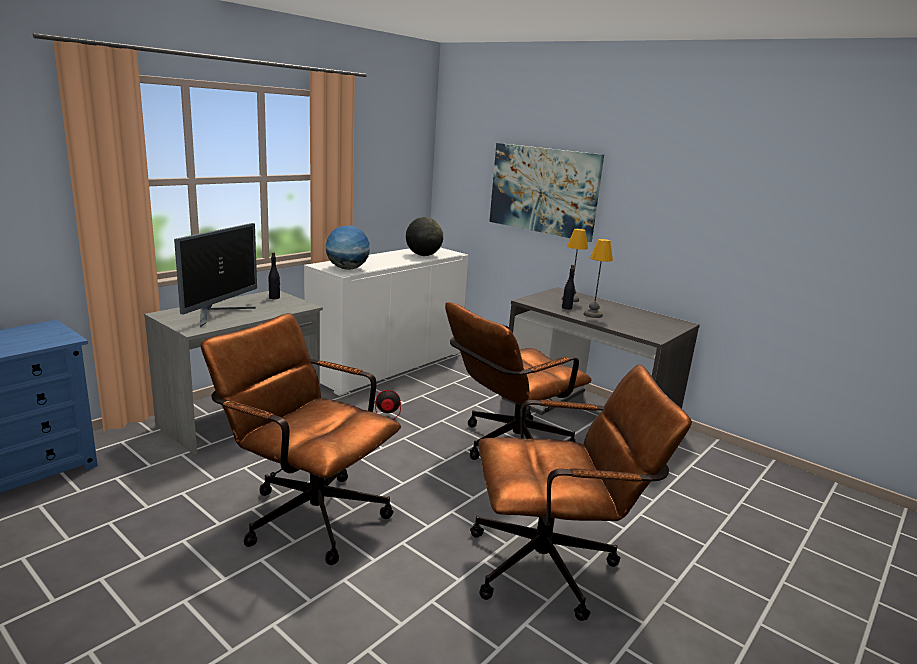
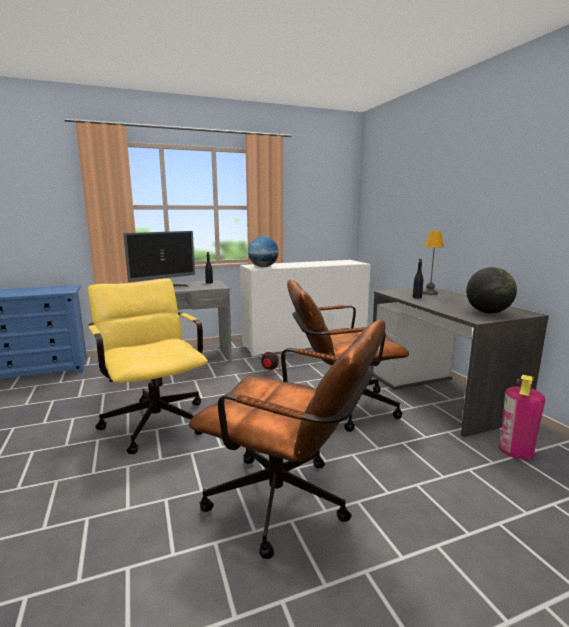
camera: 30 degrees right, 5 degrees down
(306, 512) = (154, 419): brown office chair -> yellow office chair
(423, 255) = (333, 263): globe -> globe (488, 312)
(543, 190) = (422, 206): picture -> none
(593, 315) = (436, 302): table lamp -> none
(687, 459) = (516, 450): none -> fire extinguisher

